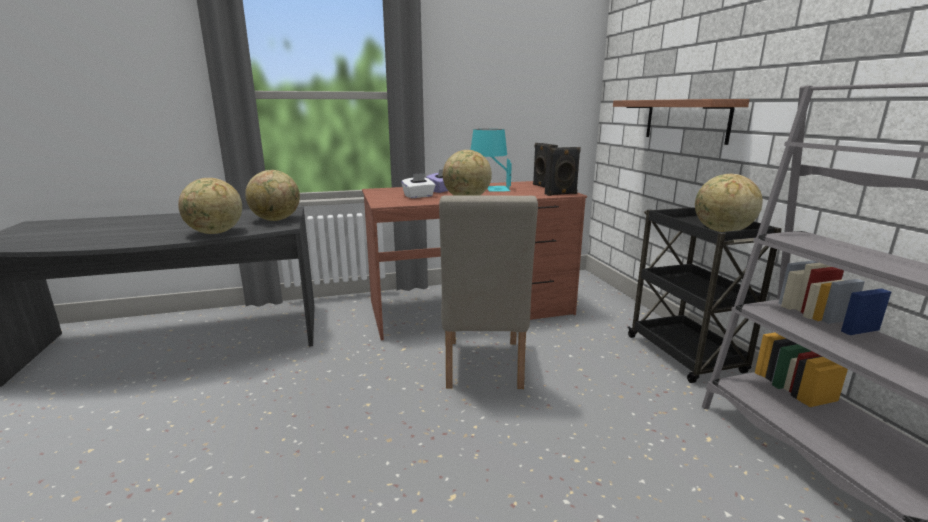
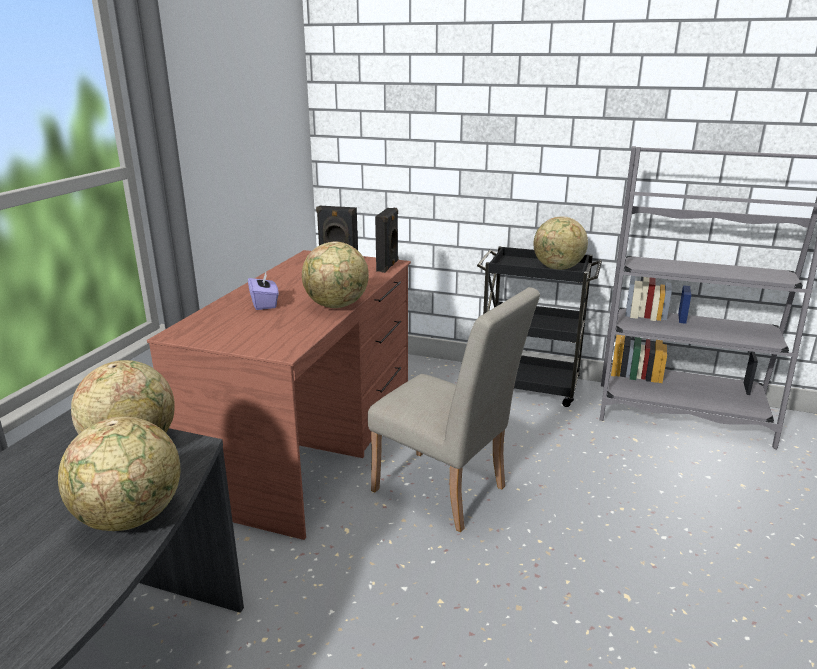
camera: 55 degrees left, 5 degrees up
(419, 196) = (275, 322): white tissue box -> none
(490, 188) = (301, 281): turquoise table lamp -> none
(686, 120) = (463, 162): shelf -> none

